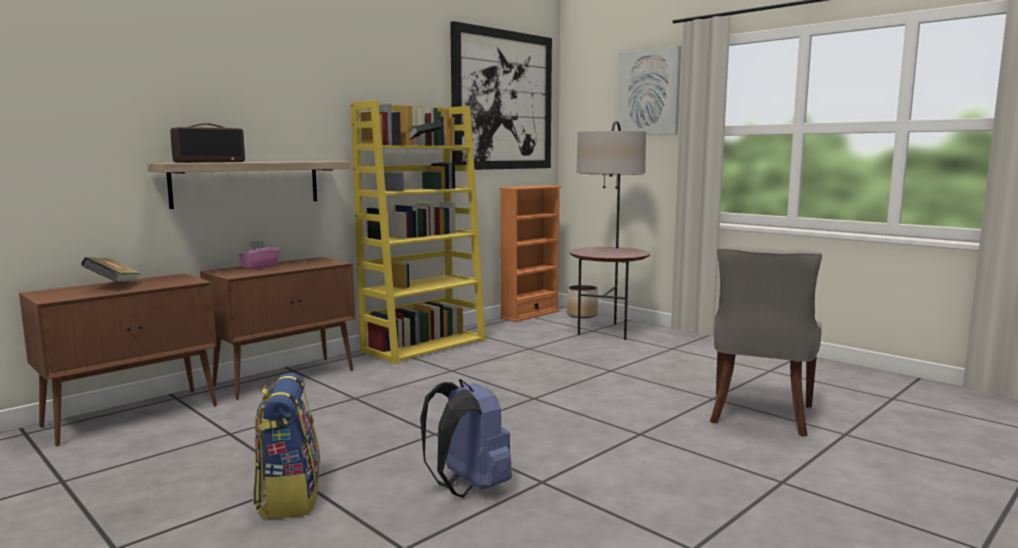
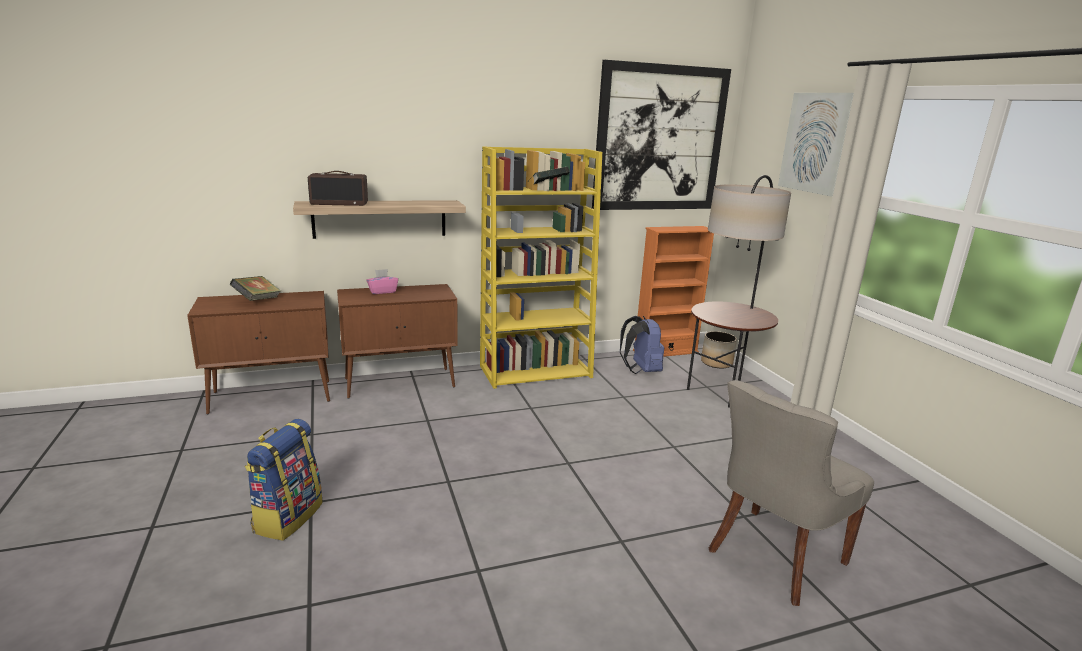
camera: 25 degrees right, 10 degrees up
(468, 487) = (415, 554): blue backpack -> blue backpack (641, 371)

